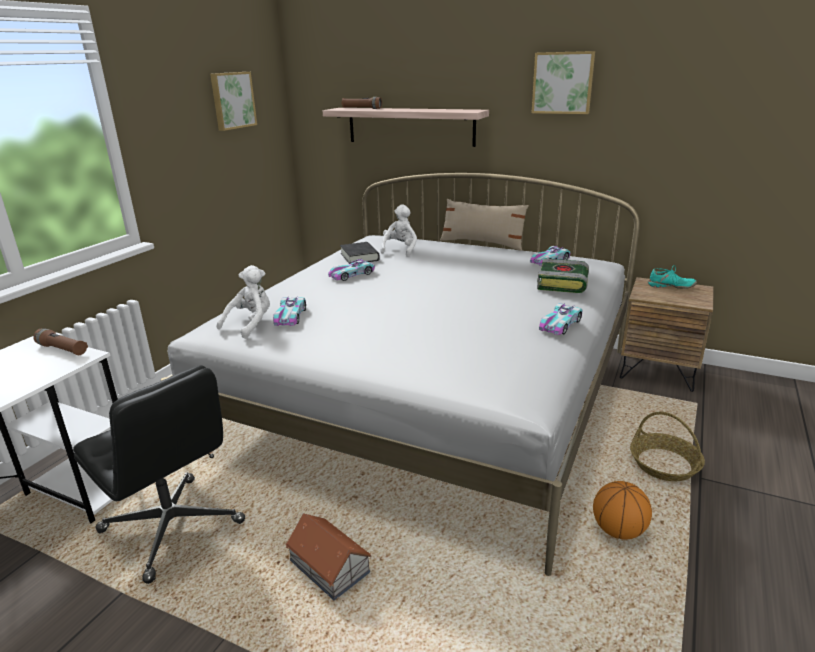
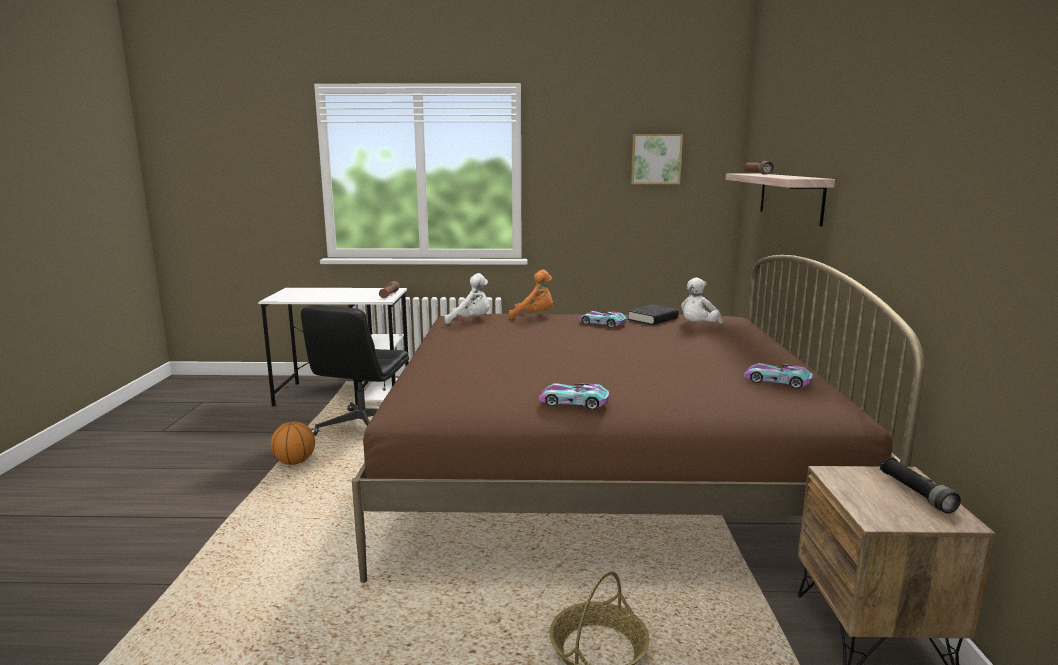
camera: 65 degrees right, 10 degrees down
(284, 294) = (534, 316): none -> orange plush toy
(290, 316) = (491, 324): toy car -> none
(329, 568) = (341, 485): toy house -> none
(400, 250) = (698, 326): white plush toy -> white plush toy turned 135 degrees clockwise
(428, 396) = (602, 473): white bed -> brown bed
(482, 243) = (794, 352): beige pillow -> none
(563, 83) = (888, 143): picture -> none
(563, 283) = (703, 394): book -> none
(618, 530) = (444, 620): basketball -> basketball (295, 462)
(670, 286) = (916, 493): turquoise shoe -> black flashlight

